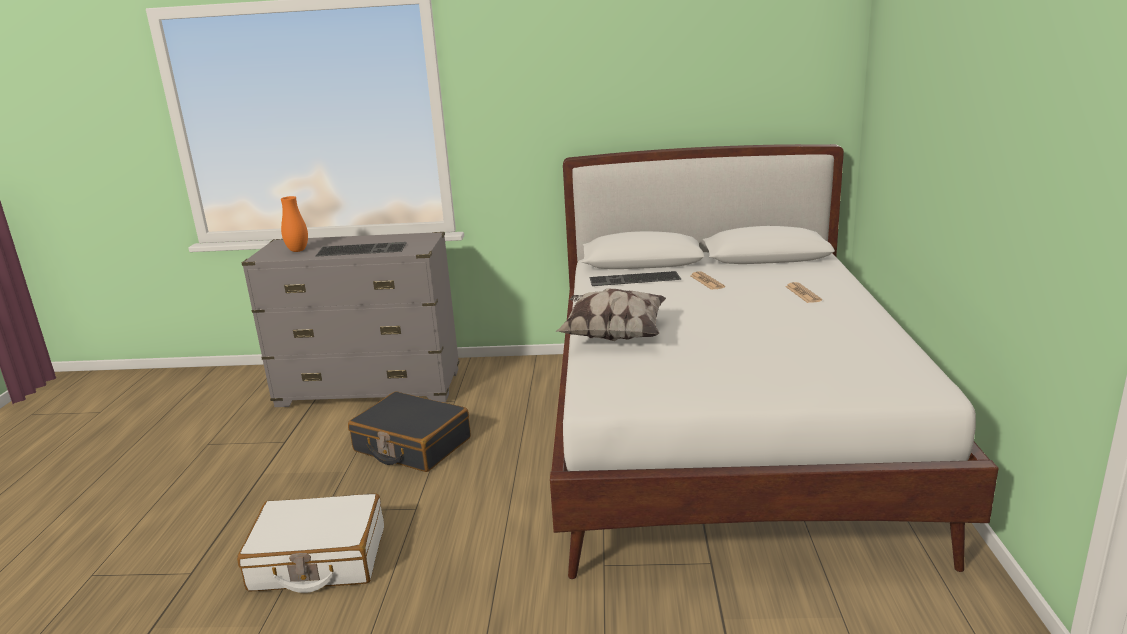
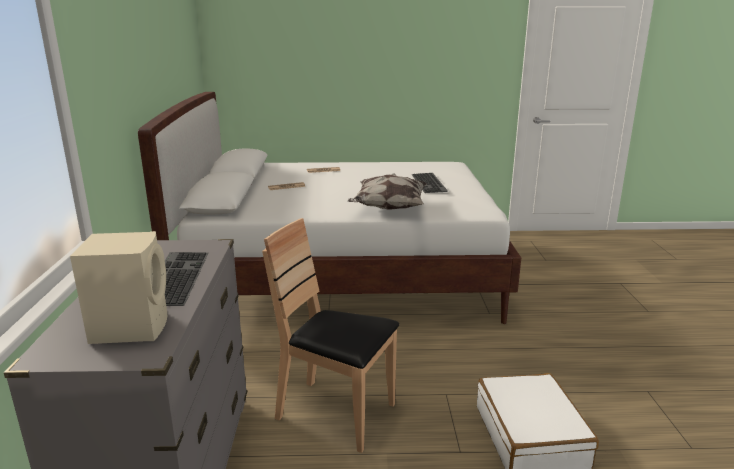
camera: 95 degrees left, 0 degrees up
(298, 250) = (131, 327): orange vase -> beige speaker
(412, 445) = (336, 413): black suitcase -> brown chair
(634, 279) = (268, 203): keyboard -> keyboard (430, 183)

